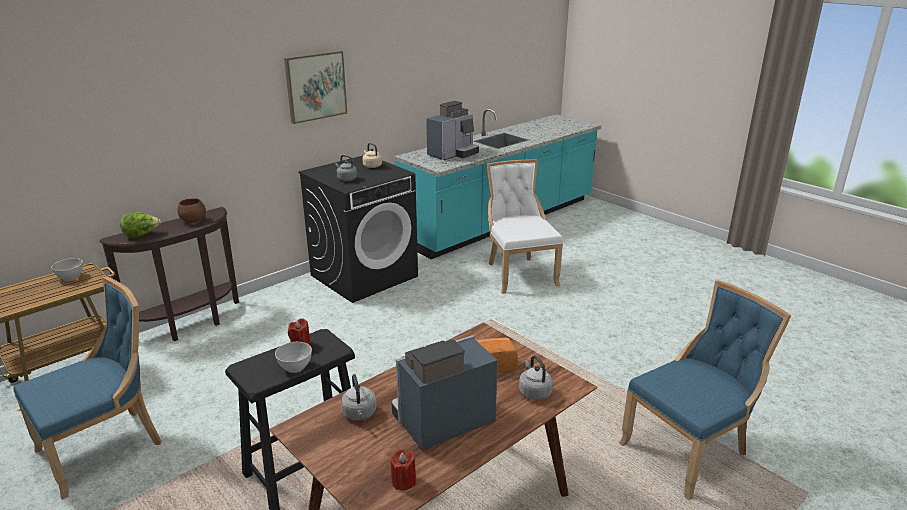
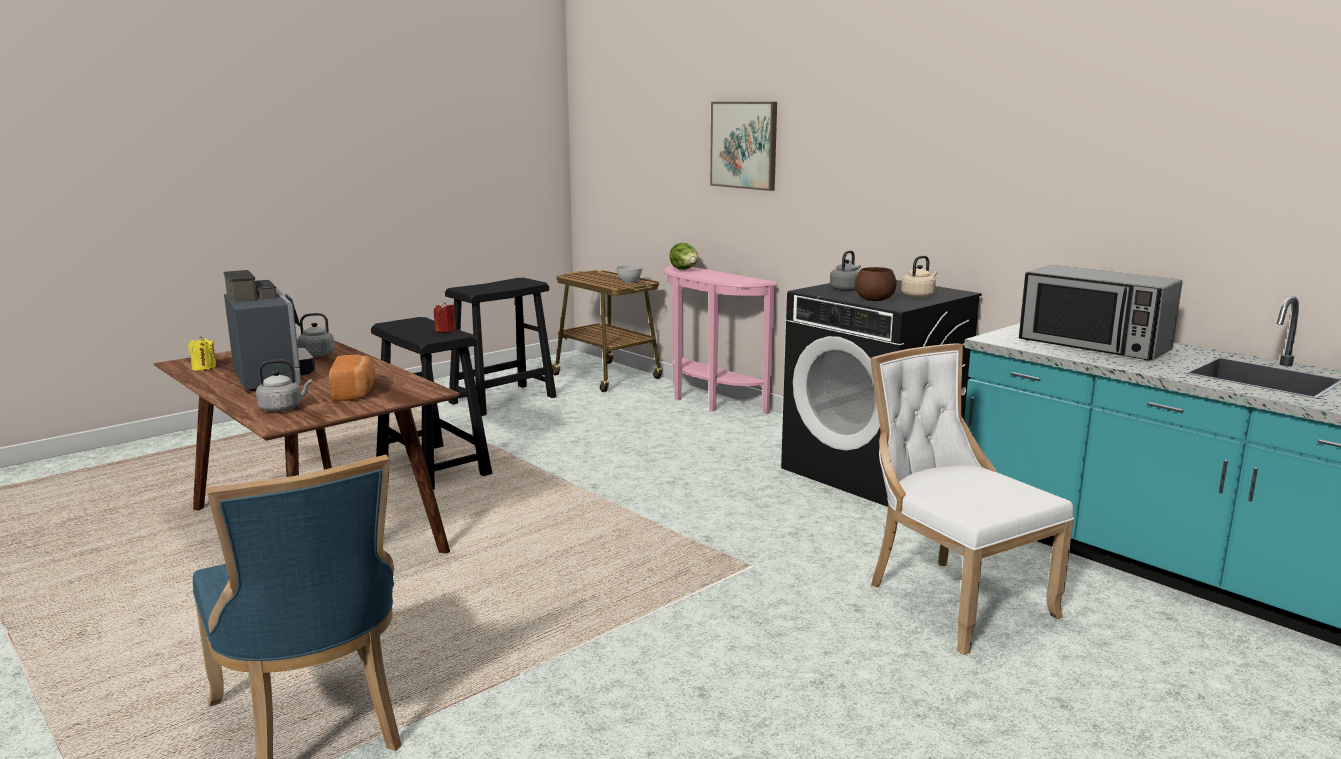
camera: 90 degrees right, 10 degrees down
(105, 447) = (502, 400): blue chair -> black stool
(191, 325) = (708, 401): brown console table -> pink console table
(193, 220) = (727, 277): brown bowl -> brown bowl (875, 300)
(295, 368) = (404, 331): grey bowl -> none
(316, 86) = (921, 155): picture -> picture (744, 145)
(403, 481) = (204, 368): red candle -> yellow candle
(453, 154) = (1093, 345): coffee machine -> microwave
(519, 273) = (952, 599): white chair -> white chair turned 105 degrees counterclockwise

